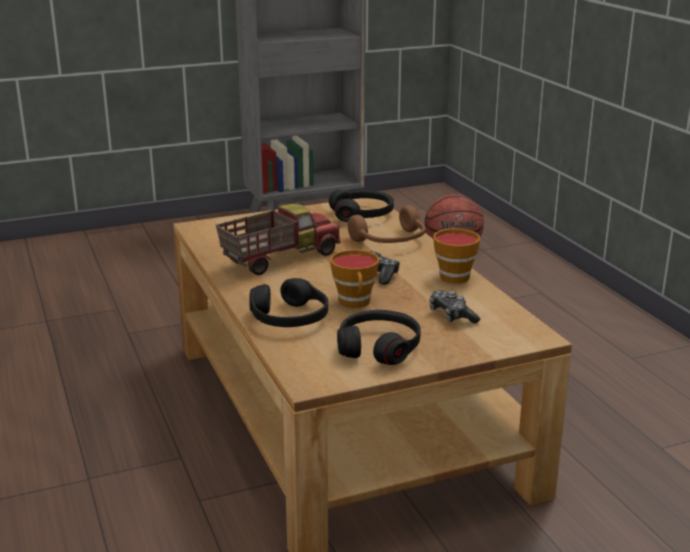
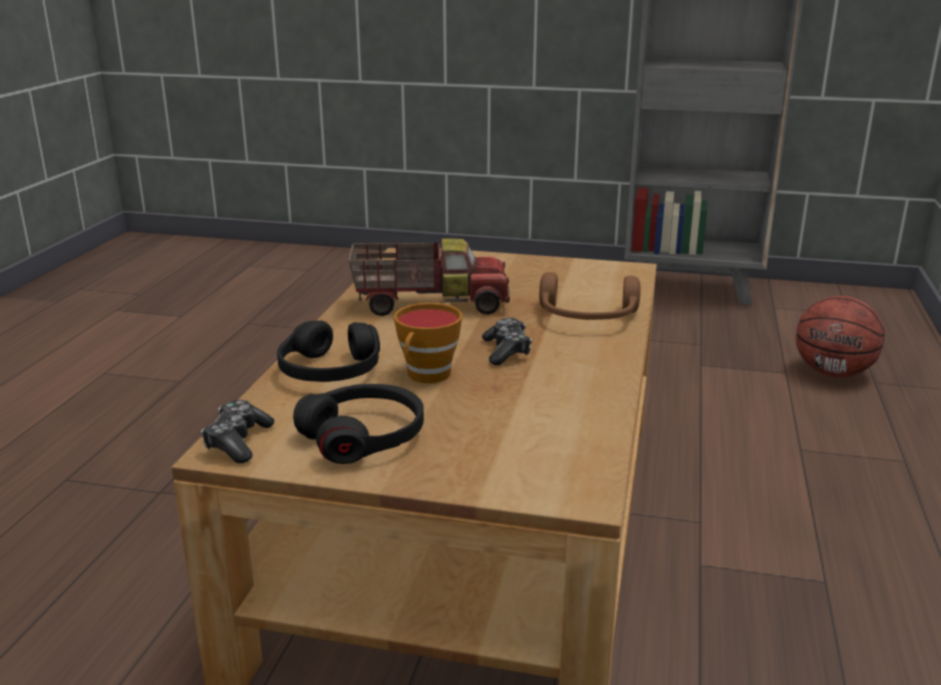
camera: 35 degrees right, 0 degrees up
(362, 214) = (602, 280): black headphones -> none
(451, 315) = (514, 428): game controller -> game controller (238, 442)
(453, 275) = (599, 379): cup -> none

